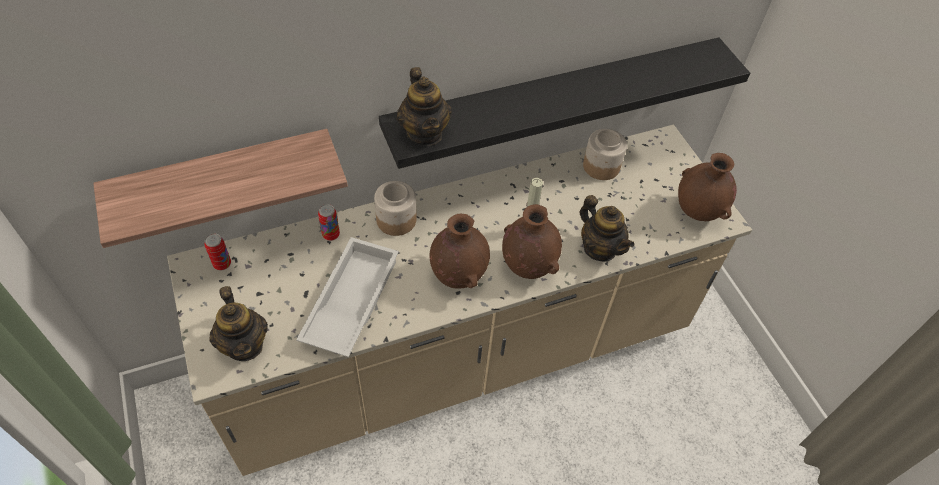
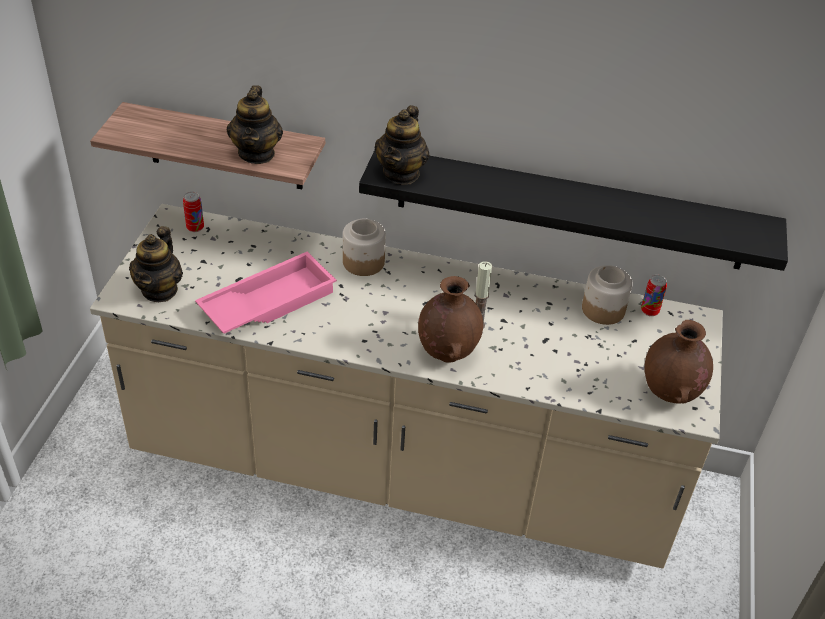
camera: 35 degrees right, 10 degrees down
(331, 235) = (298, 247): can -> can (649, 311)
(349, 301) = (267, 301): white tray -> pink tray
(458, 276) = (376, 328): brown vase -> none
(600, 248) = (533, 373): teapot -> teapot (257, 153)

